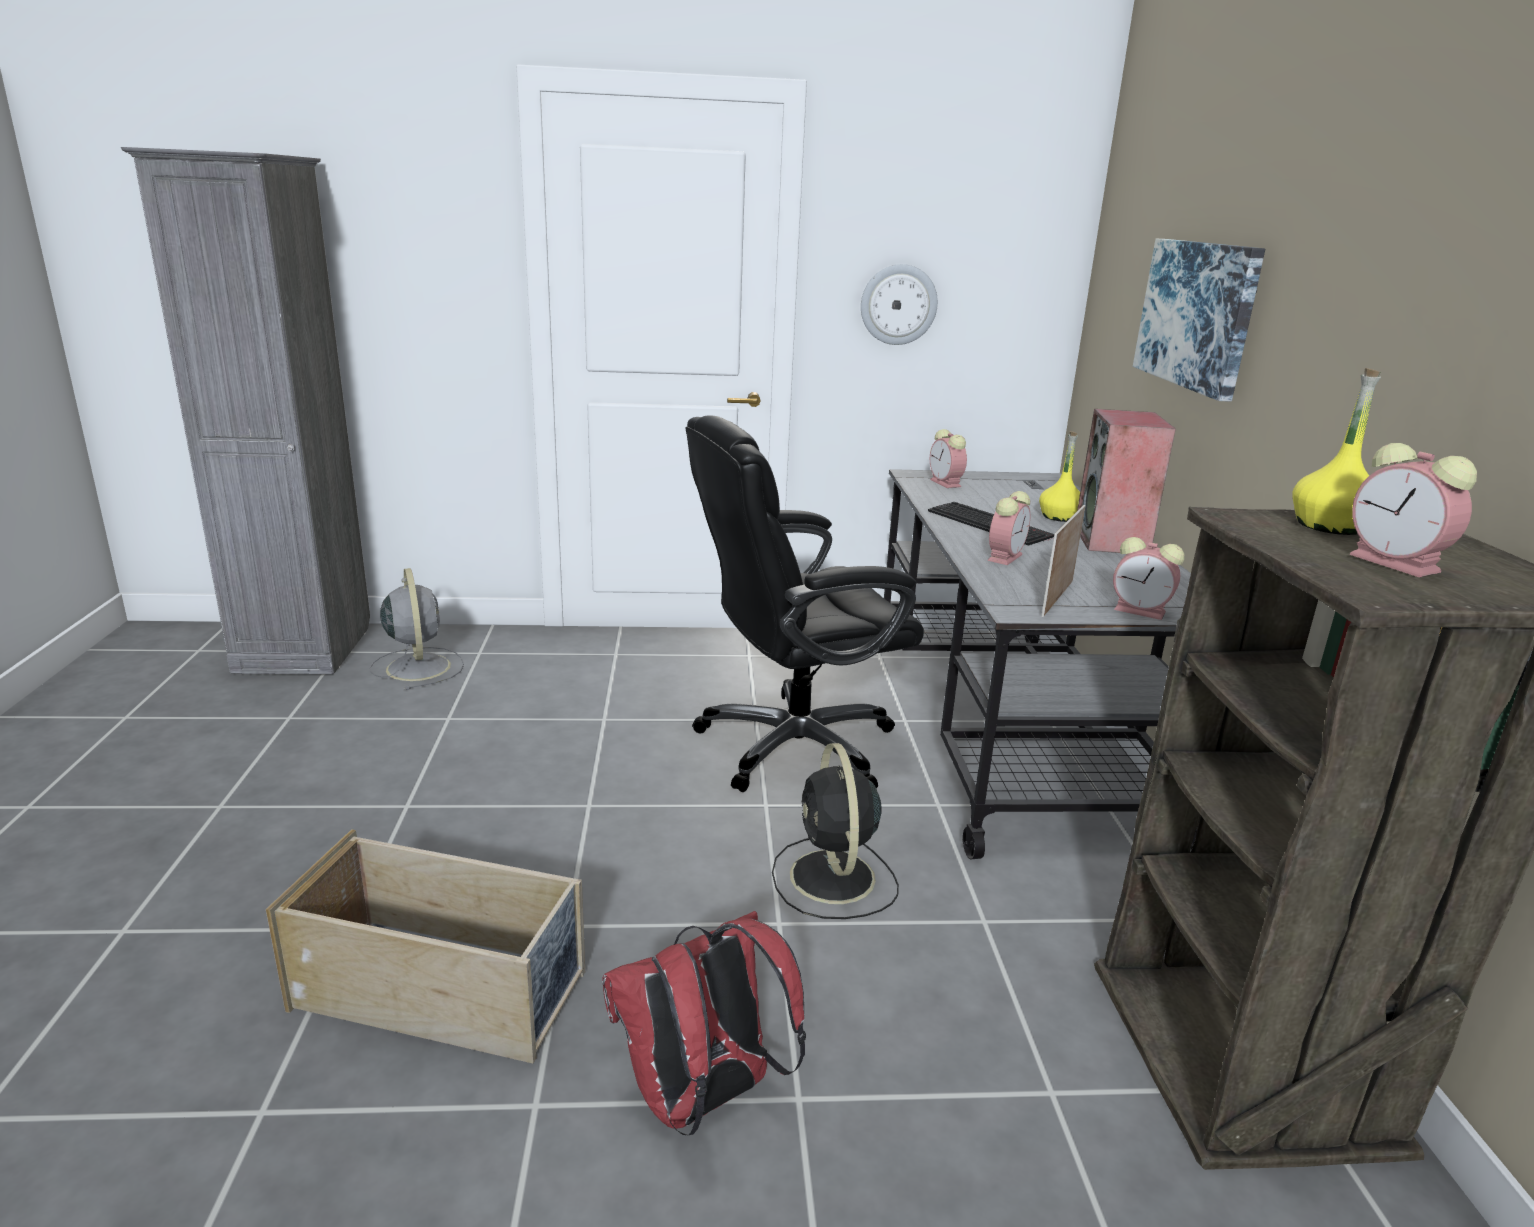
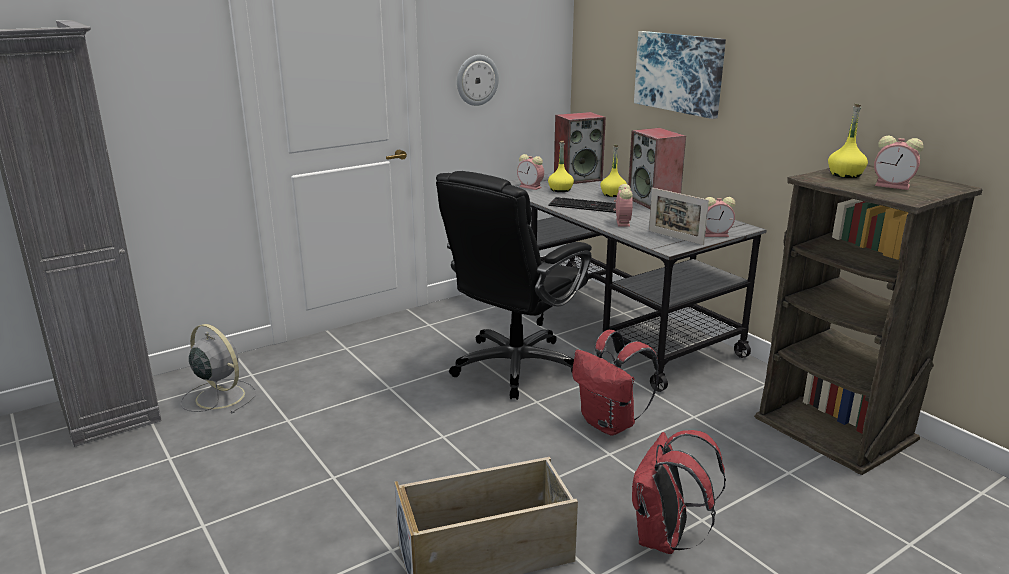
camera: 30 degrees left, 0 degrees up
(833, 879) = (610, 424): black fan -> red backpack
(985, 495) = (560, 190): none -> yellow bottle
(1040, 486) = (578, 178): none -> speaker
(1057, 598) = (675, 237): picture frame -> picture frame turned 45 degrees counterclockwise

